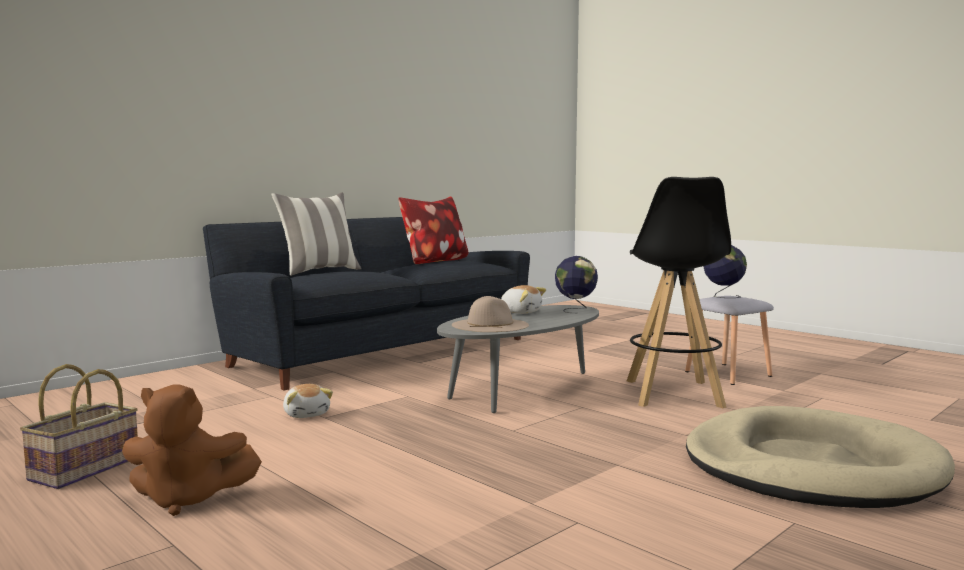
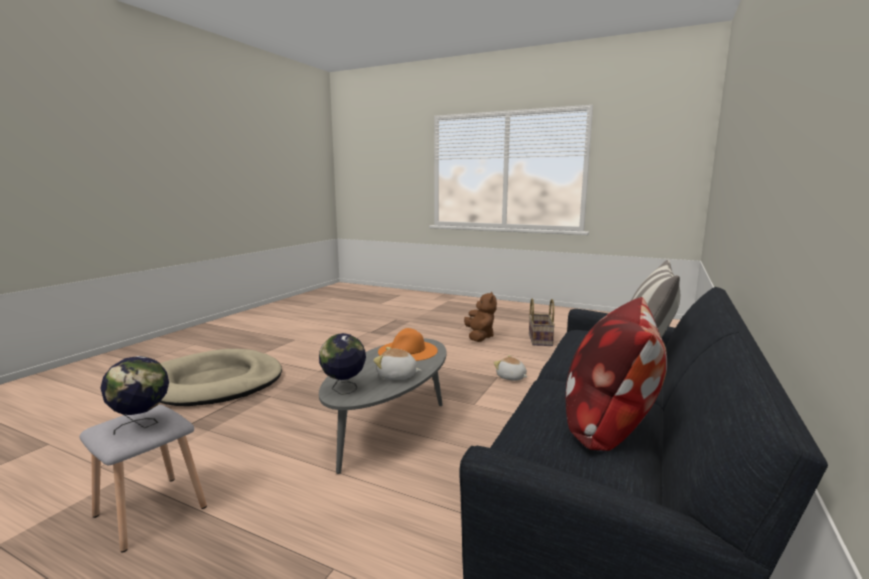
camera: 160 degrees right, 5 degrees up
(188, 499) = (479, 337): brown plush toy -> brown plush toy turned 105 degrees clockwise
(490, 325) = (408, 351): beige hat -> orange hat
(673, 394) = (252, 446): black stool -> none

